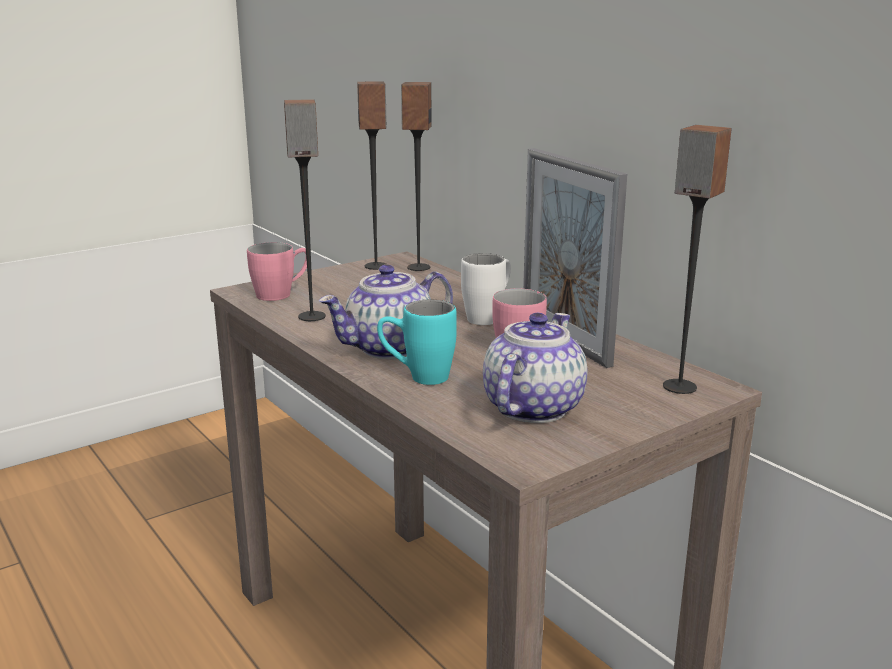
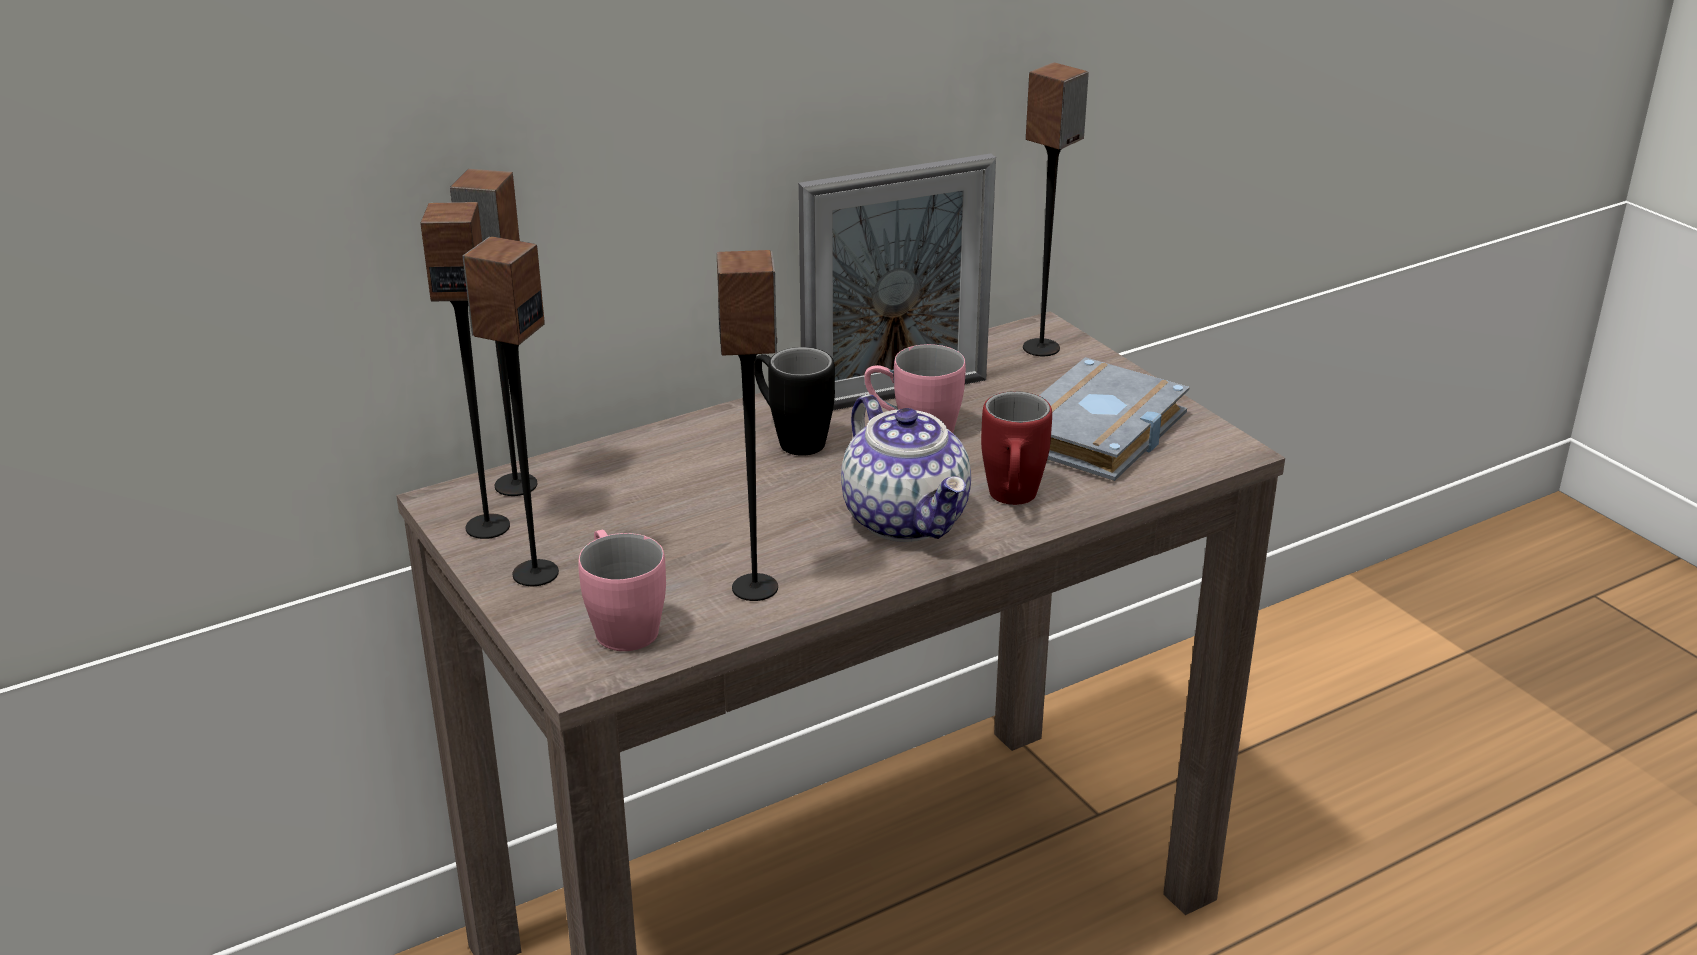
camera: 85 degrees left, 10 degrees up
(331, 276) = (534, 573): none -> speaker
(417, 377) = (1012, 501): turquoise mug -> red mug
(489, 317) = (791, 439): white mug -> black mug
(532, 407) = (1099, 434): teapot -> grey book

